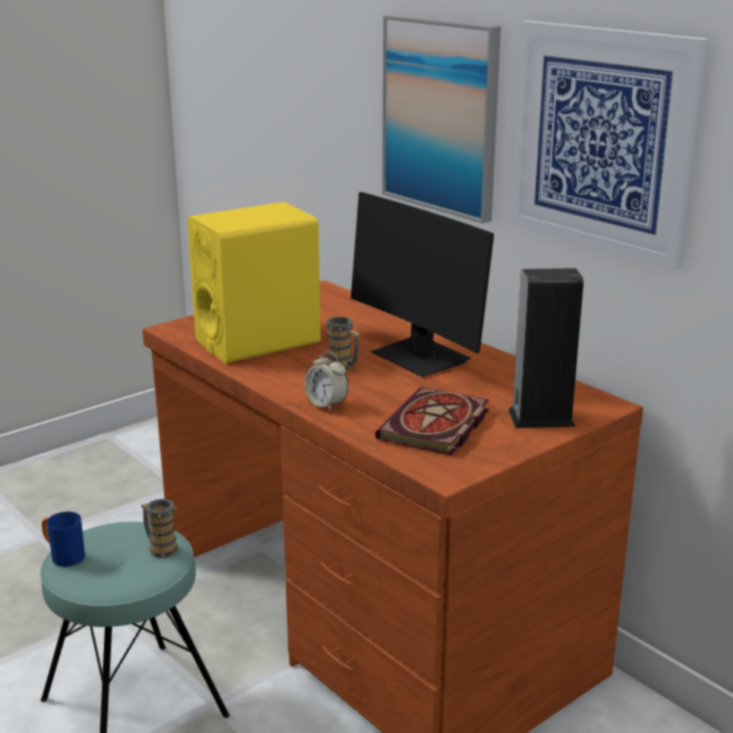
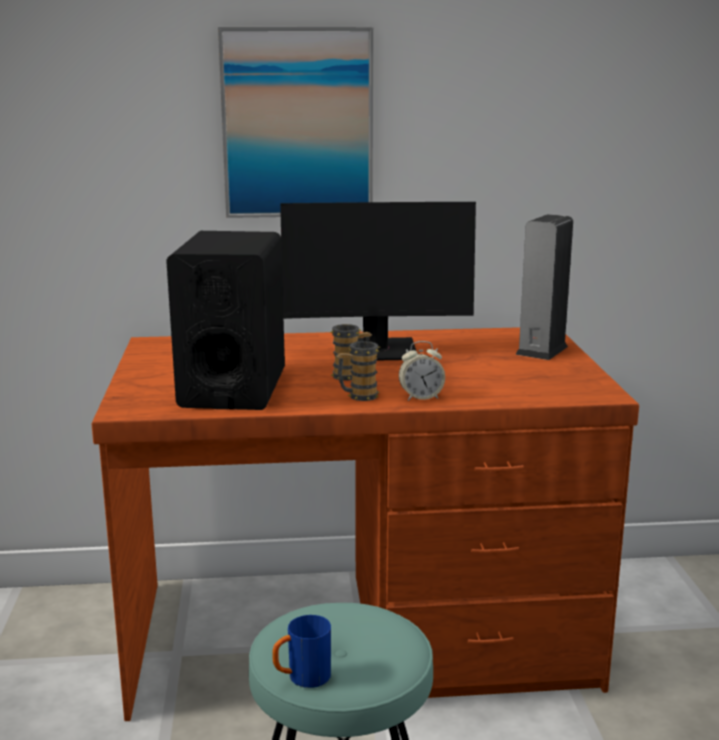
camera: 55 degrees left, 5 degrees down
(160, 548) = (356, 617): mug -> mug (358, 396)
(258, 341) = (233, 388): yellow speaker -> black speaker
(435, 427) = (516, 378): book -> none
(602, 140) = (494, 115): picture -> none

